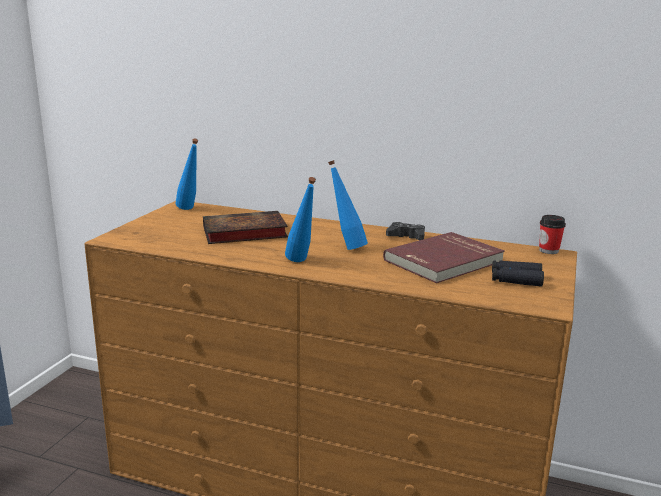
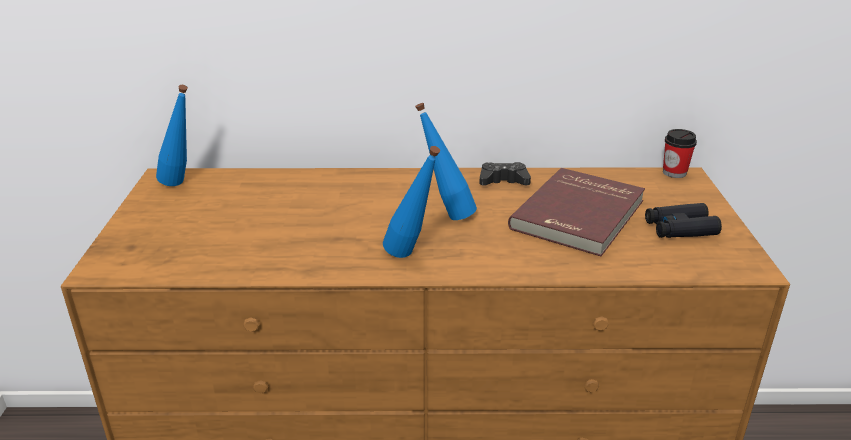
camera: 20 degrees left, 10 degrees up
(242, 233) = (290, 216): book -> none

